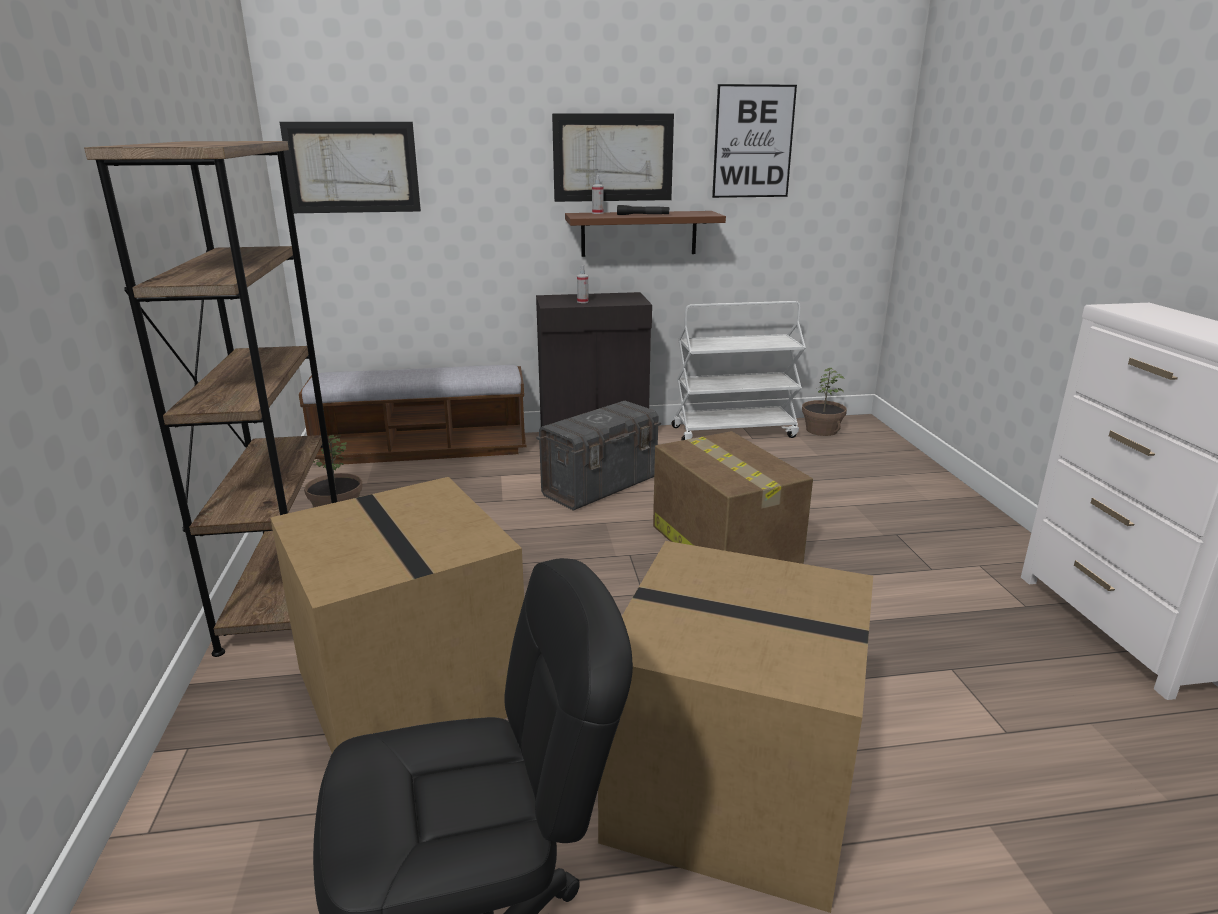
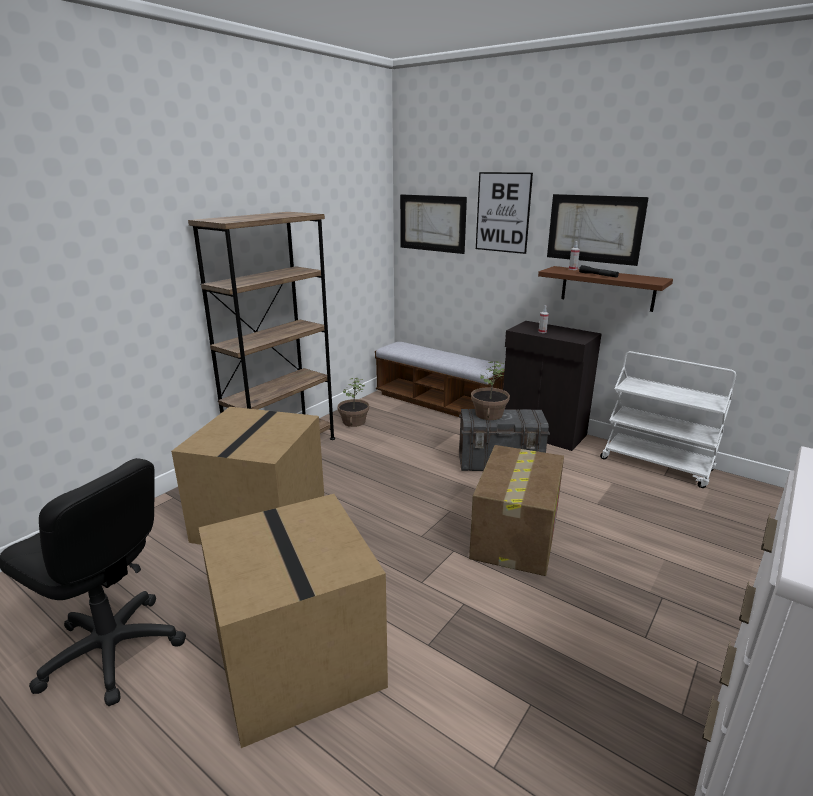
camera: 45 degrees right, 0 degrees up
(753, 142) = (721, 224): picture -> picture (503, 212)
(821, 430) = (741, 492): potted plant -> potted plant (488, 414)

